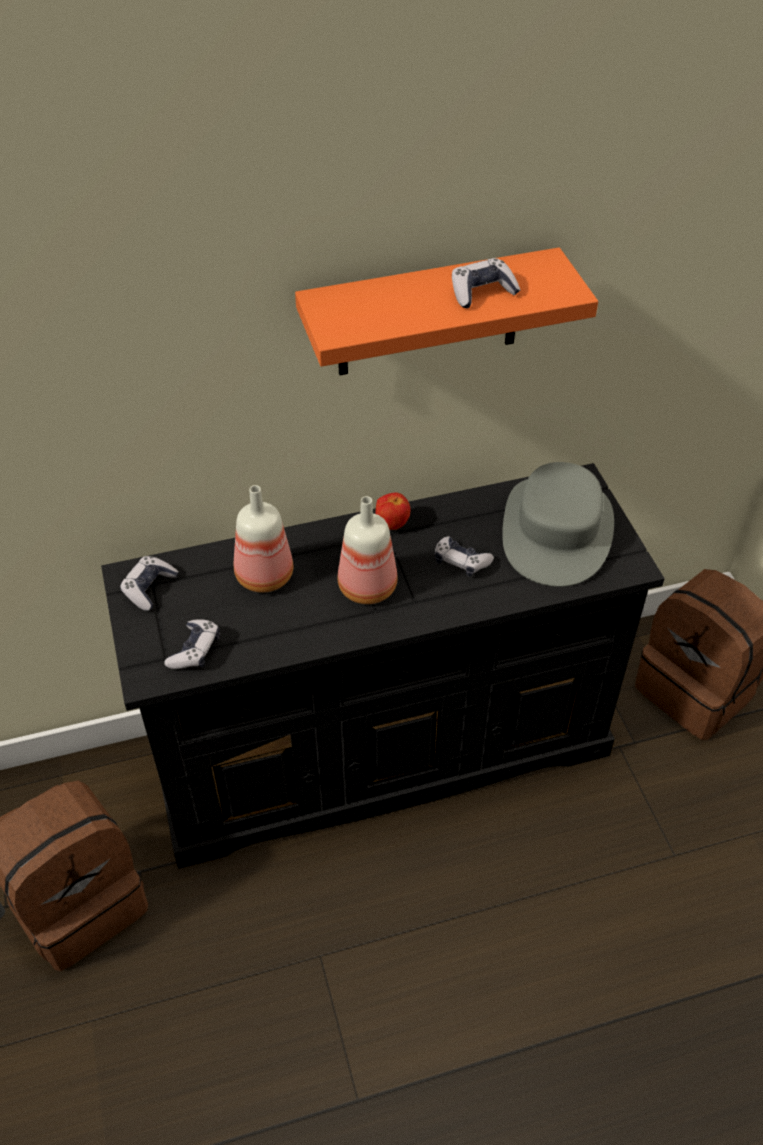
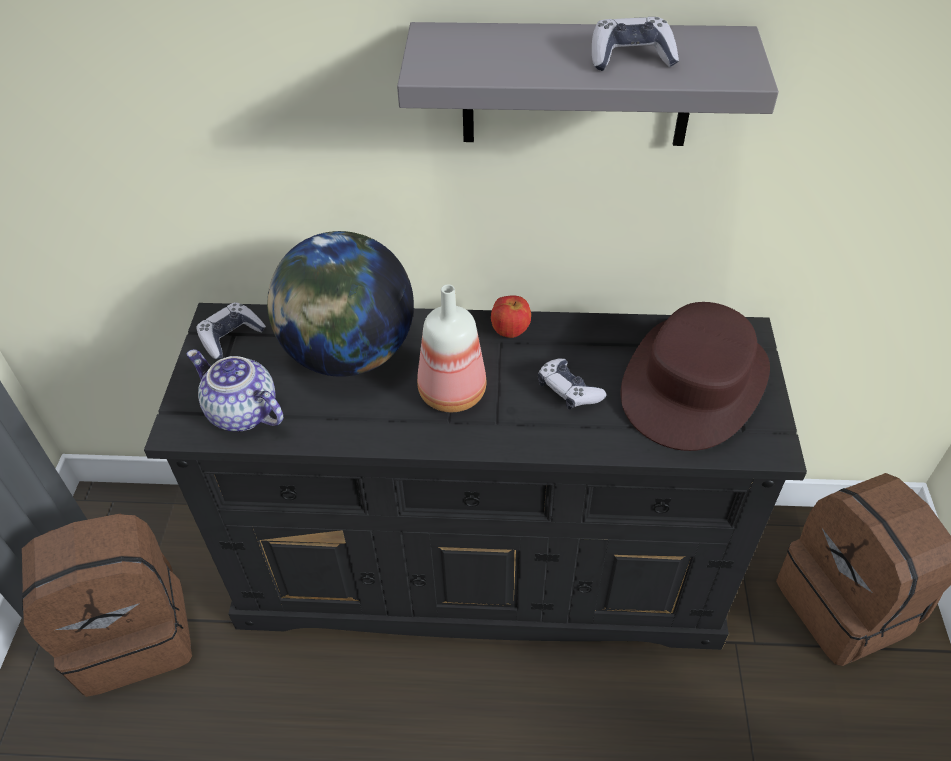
camera: 20 degrees right, 0 degrees up
(195, 650) = (241, 413): game controller -> teapot
(263, 577) = (349, 354): bottle -> globe
(428, 314) = (577, 85): orange shelf -> grey shelf
(557, 531) = (694, 383): grey hat -> brown hat

